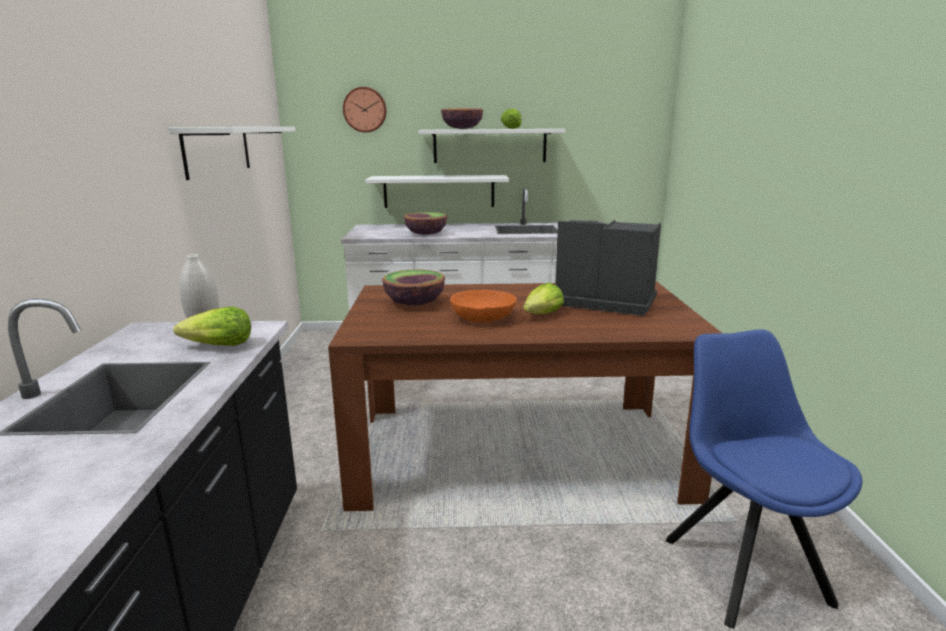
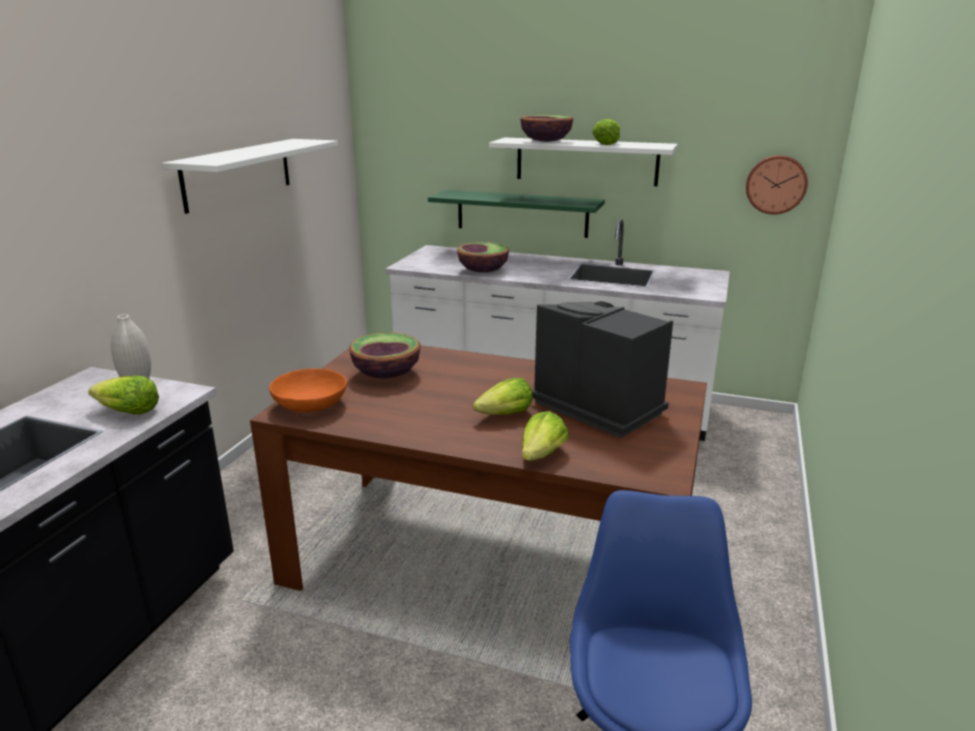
camera: 20 degrees right, 5 degrees up
(365, 110) = (441, 111): wall clock -> wall clock (776, 184)
(439, 191) = (522, 213): white shelf -> green shelf
(483, 318) = (435, 408): orange bowl -> orange bowl (311, 405)
(601, 333) = (542, 455): none -> lettuce

